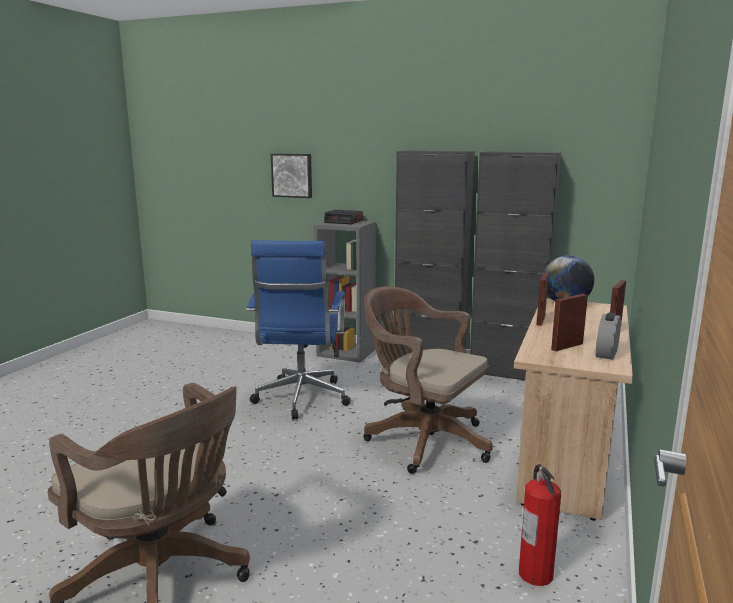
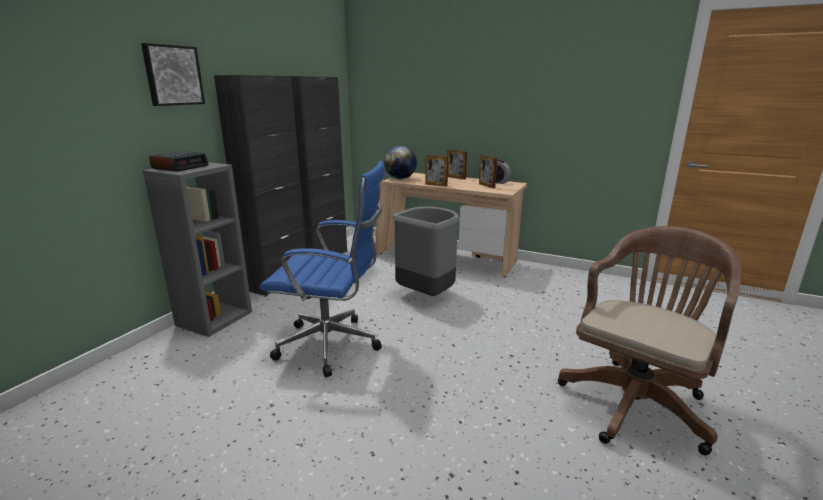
camera: 85 degrees left, 5 degrees up
(292, 175) = (62, 115): picture -> picture (173, 75)
(422, 440) = (427, 295): brown office chair -> grey trash can
(535, 573) = (563, 282): fire extinguisher -> none

